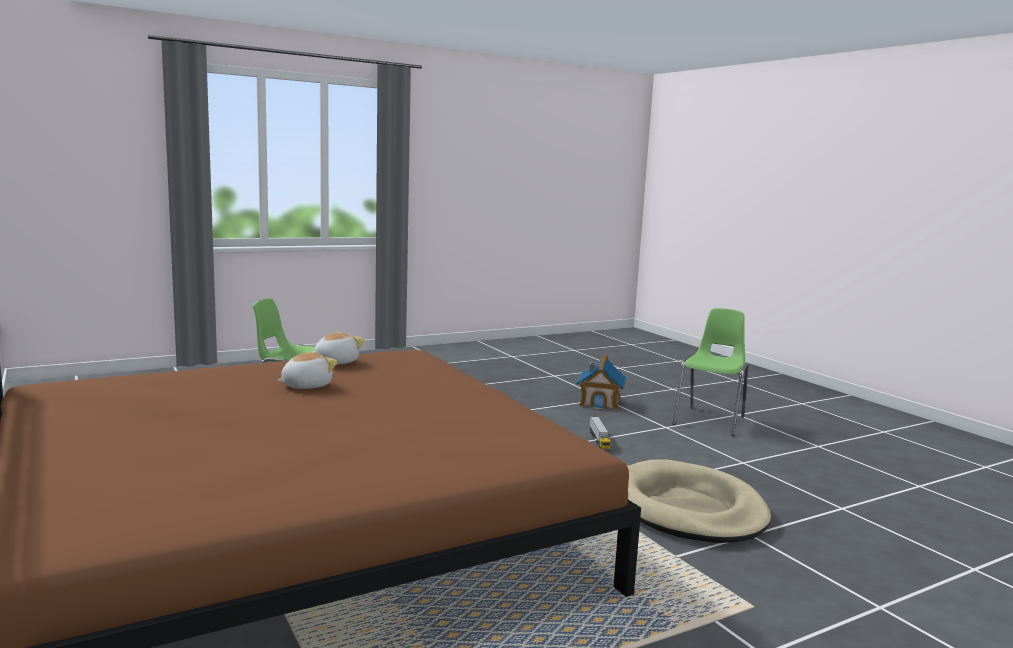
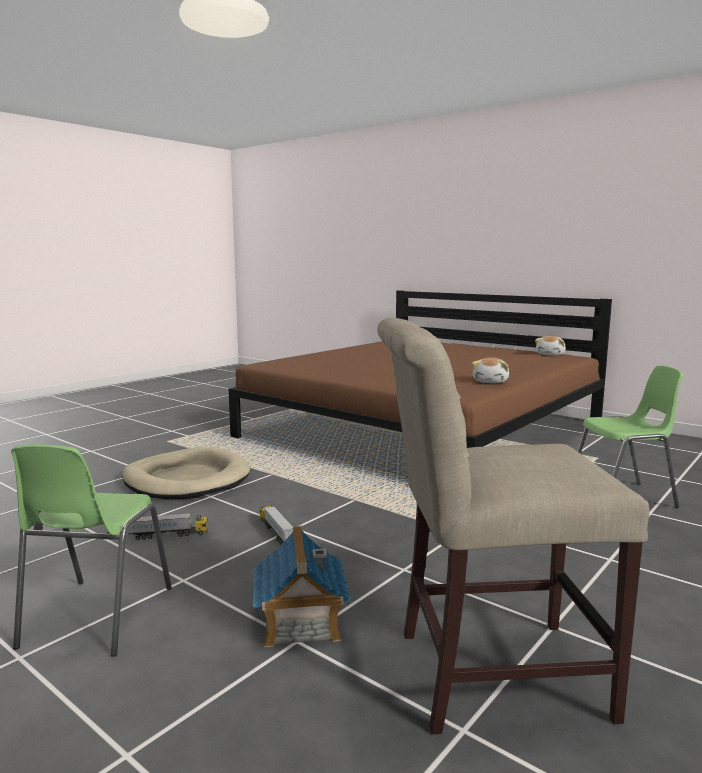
camera: 160 degrees right, 0 degrees up
(306, 386) = (460, 369): plush toy -> plush toy (551, 355)
(529, 381) = (487, 673): none -> beige chair
(685, 453) = (169, 535): none -> toy truck

